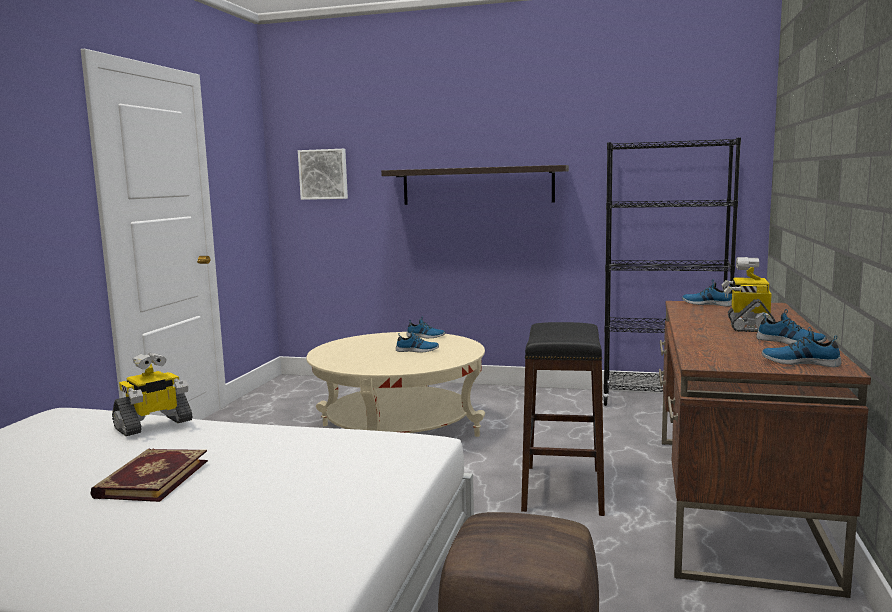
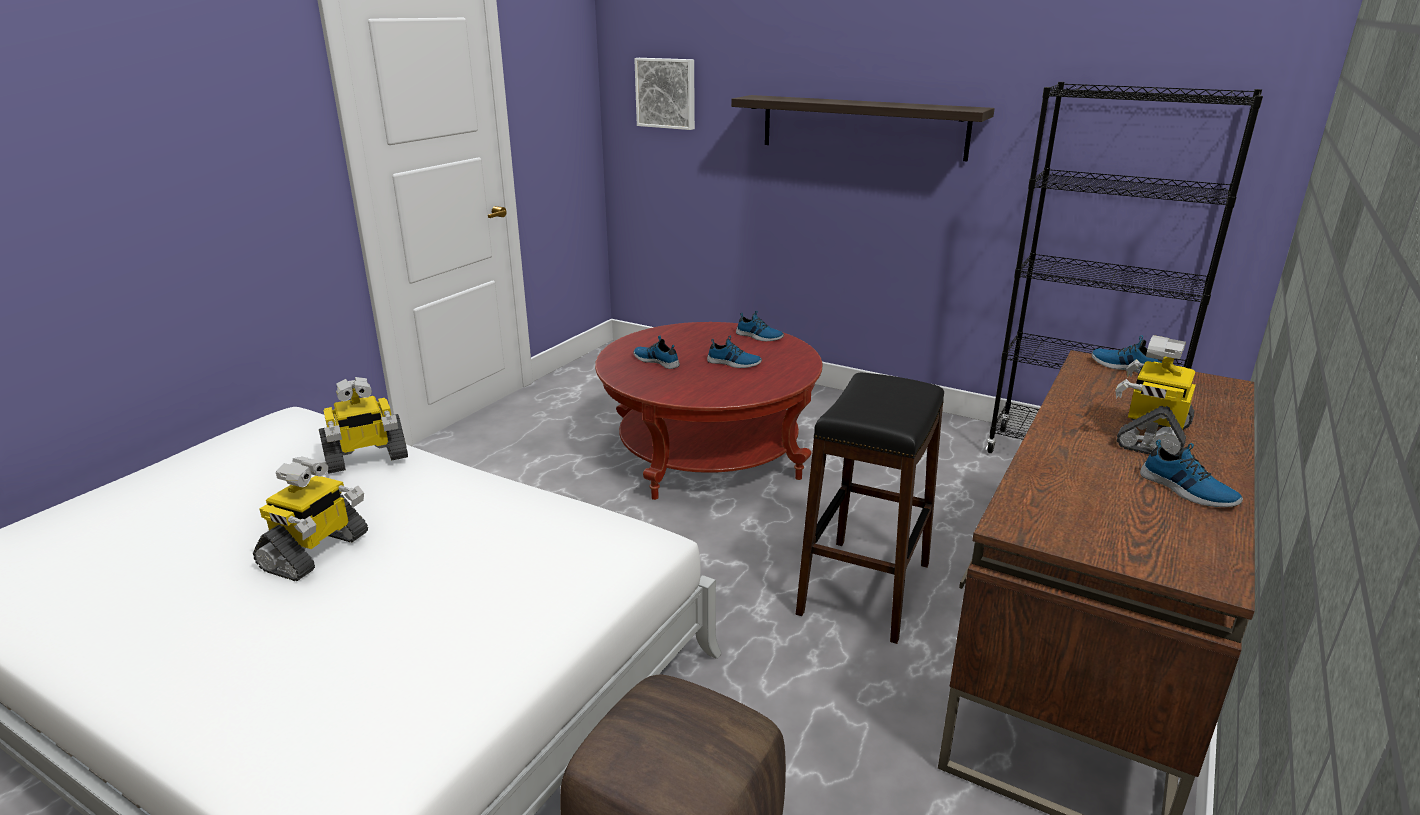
camera: 15 degrees right, 15 degrees up
(151, 478) = (316, 552): book -> toy robot
(399, 430) = (708, 453): beige coffee table -> red coffee table
(800, 362) = (1165, 548): shoe -> shoe (657, 361)

